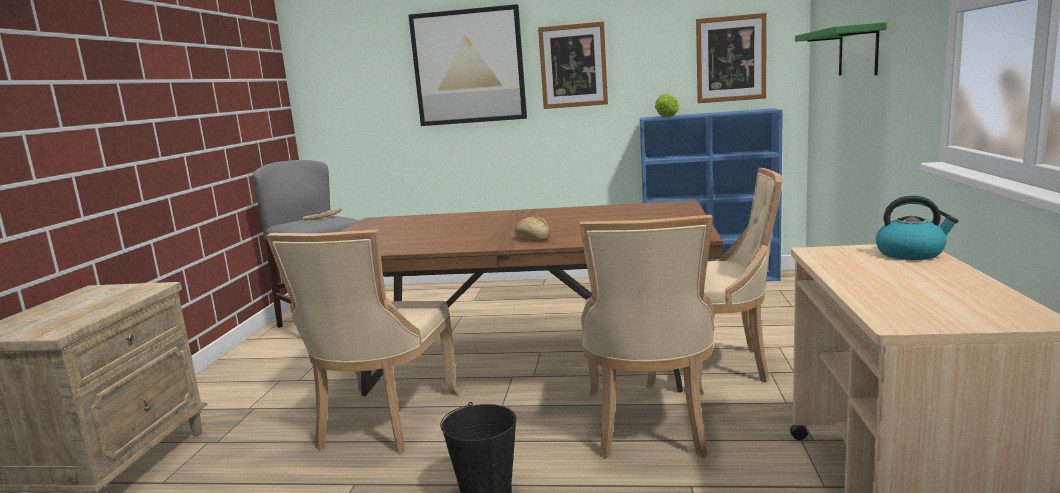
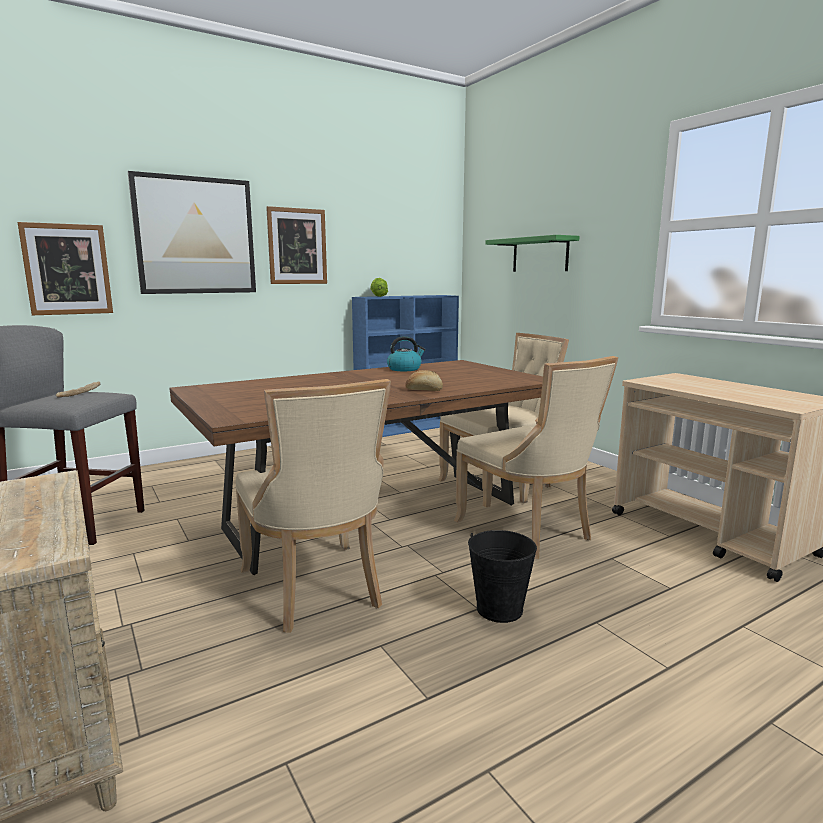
camera: 40 degrees left, 0 degrees up
(731, 59) = (415, 254): picture -> picture (67, 269)
(911, 253) = (689, 378): kettle -> kettle (405, 369)

